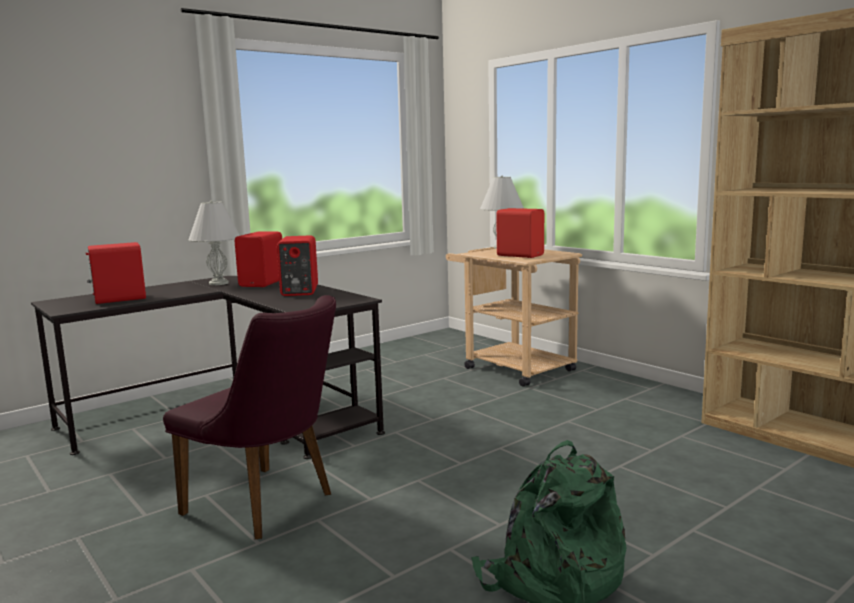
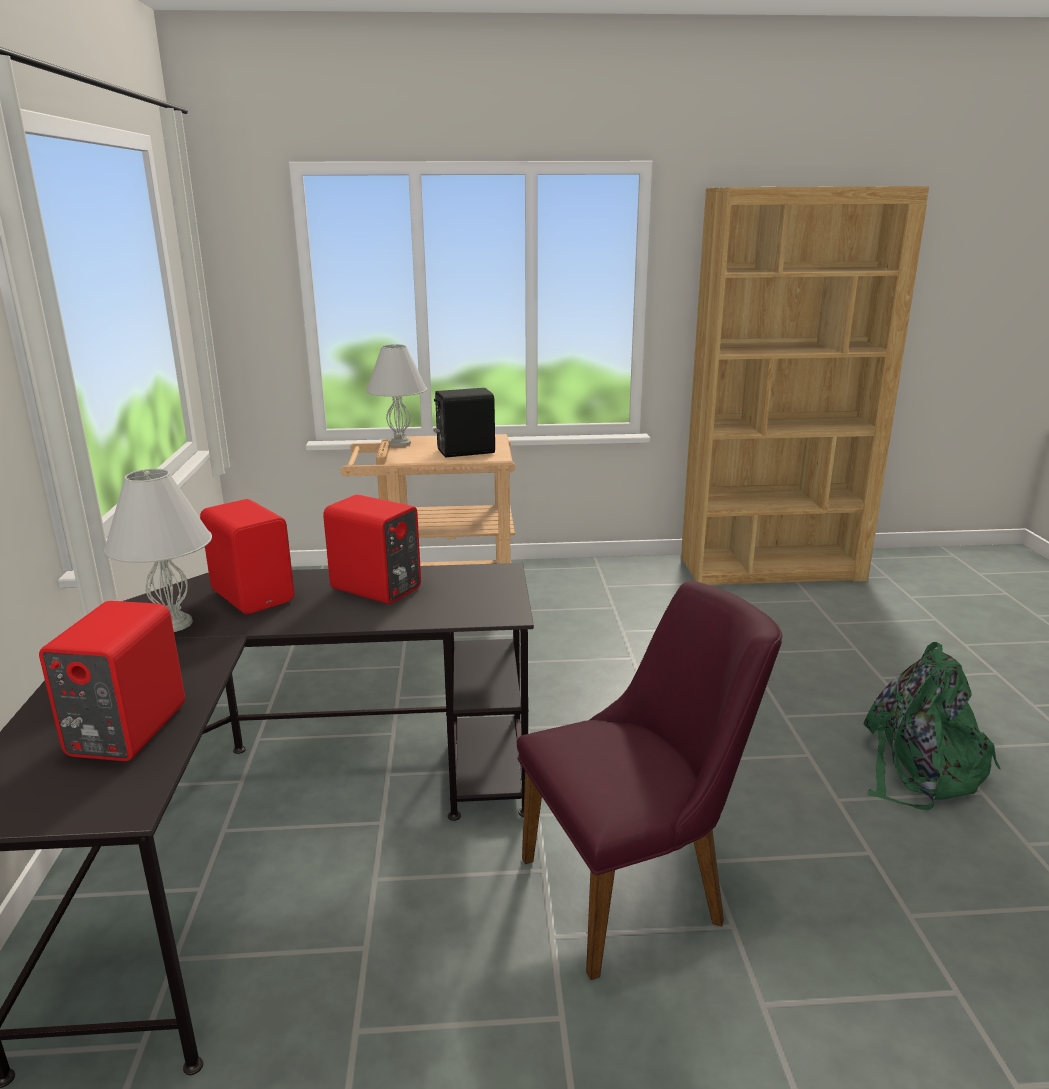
camera: 55 degrees left, 10 degrees up
(520, 255) = (464, 451): red speaker -> black speaker

